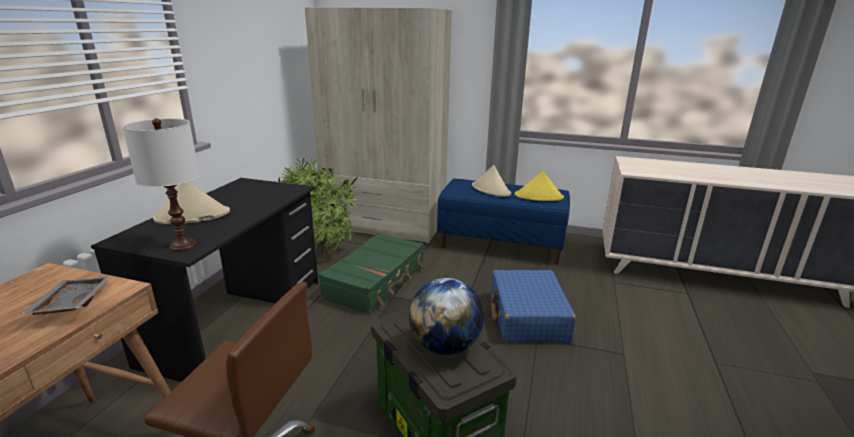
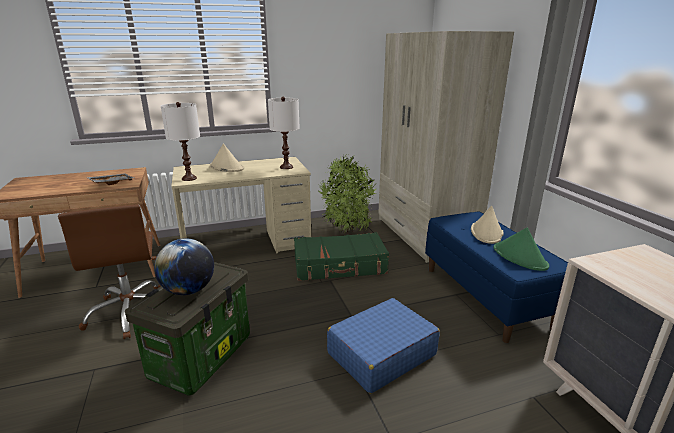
camera: 55 degrees right, 0 degrees up
(238, 319) = (247, 245): black desk -> beige desk
(270, 190) = (286, 167): none -> white table lamp
(539, 196) = (520, 257): yellow hat -> green hat

